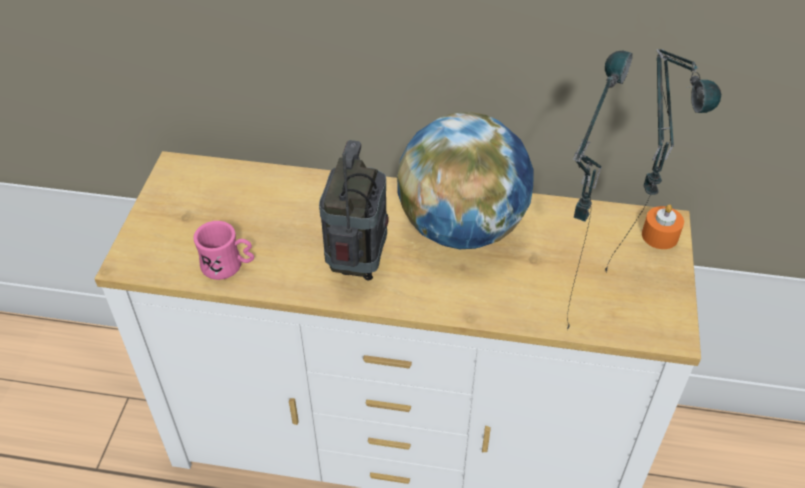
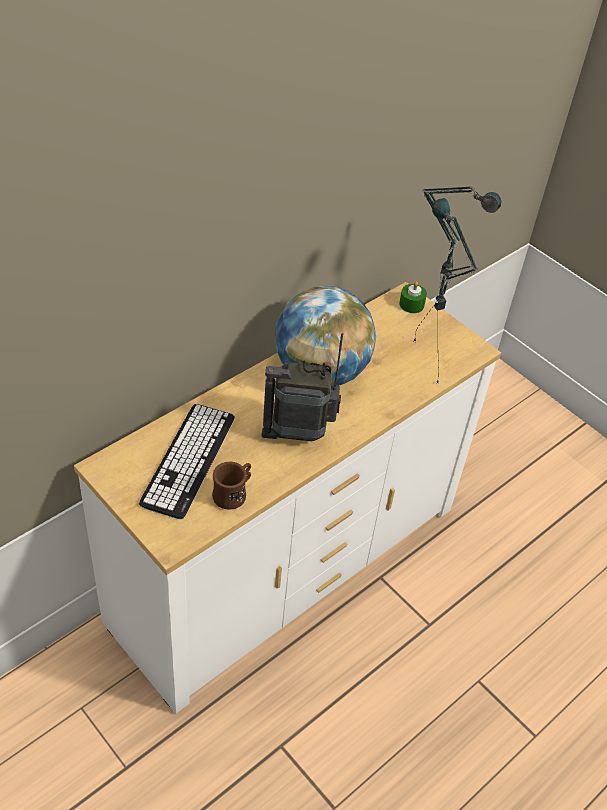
camera: 55 degrees left, 0 degrees up
(228, 266) = (233, 494): pink mug -> brown mug
(239, 212) = (188, 460): none -> keyboard
(358, 263) = (298, 433): radio -> radio turned 45 degrees counterclockwise
(660, 236) = (411, 304): orange candle -> green candle

